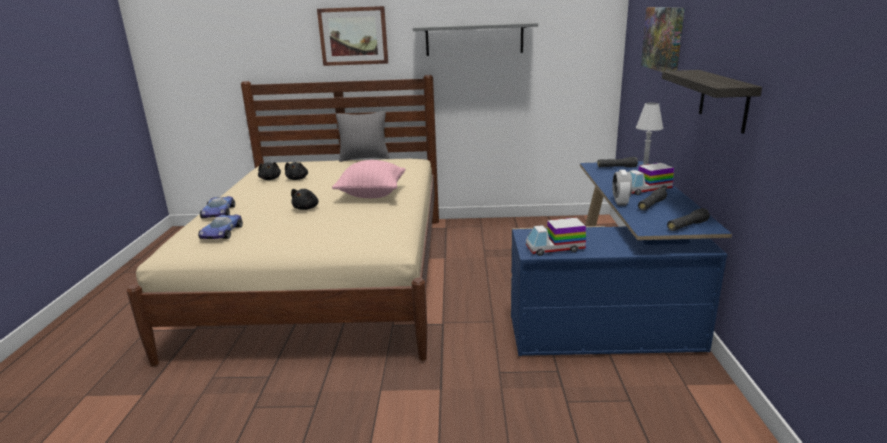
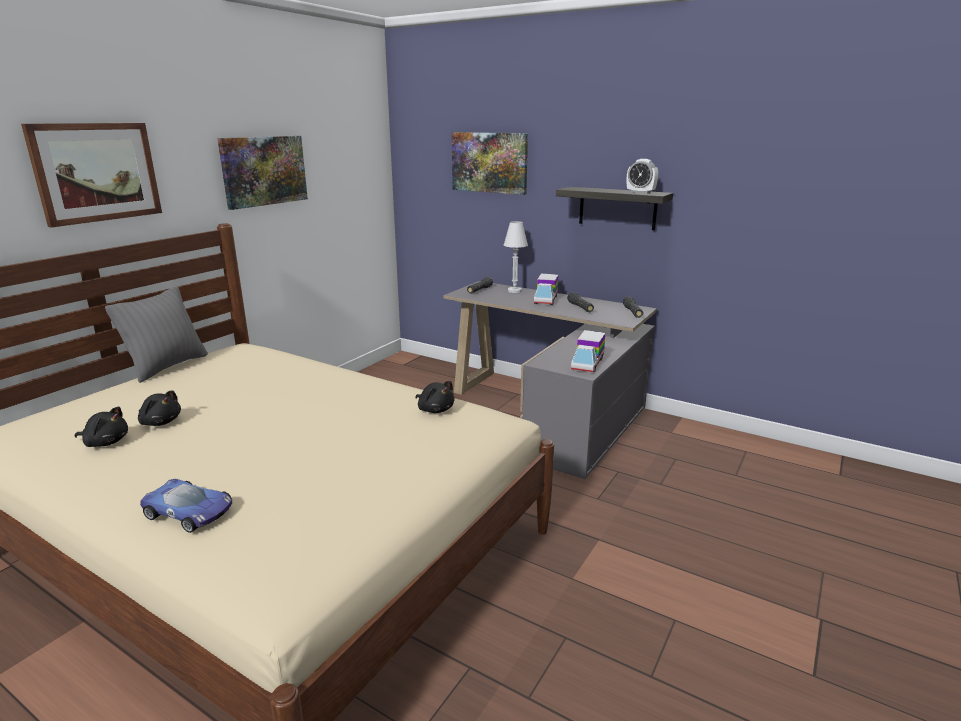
camera: 60 degrees left, 0 degrees up
(221, 232) = (298, 521): toy car -> none
(306, 208) = (311, 438): black plush toy -> black plush toy (435, 409)
(372, 194) = (335, 392): pink pillow -> none
(474, 39) = (264, 171): grey shelf -> picture
(613, 306) = (550, 412): blue desk -> grey desk
(620, 202) = (560, 312): alarm clock -> alarm clock (640, 193)

